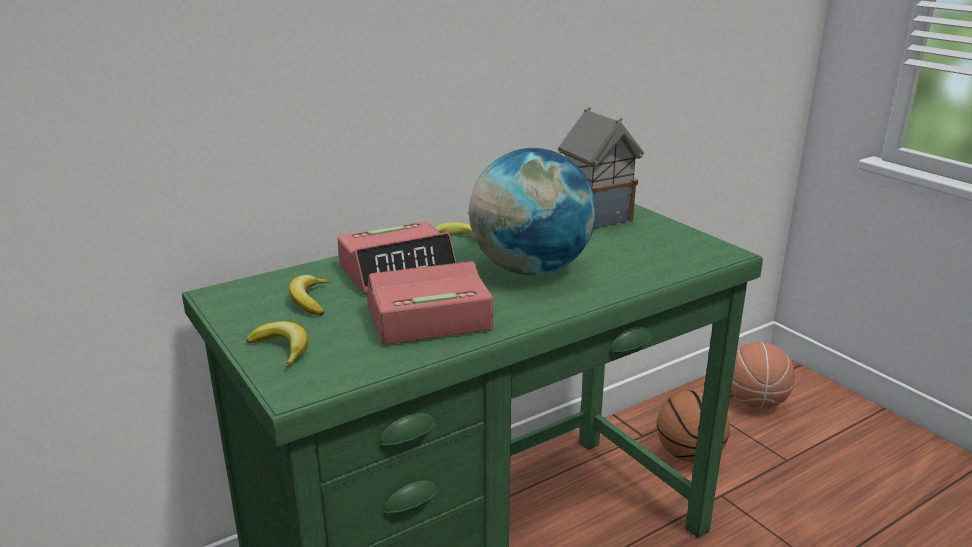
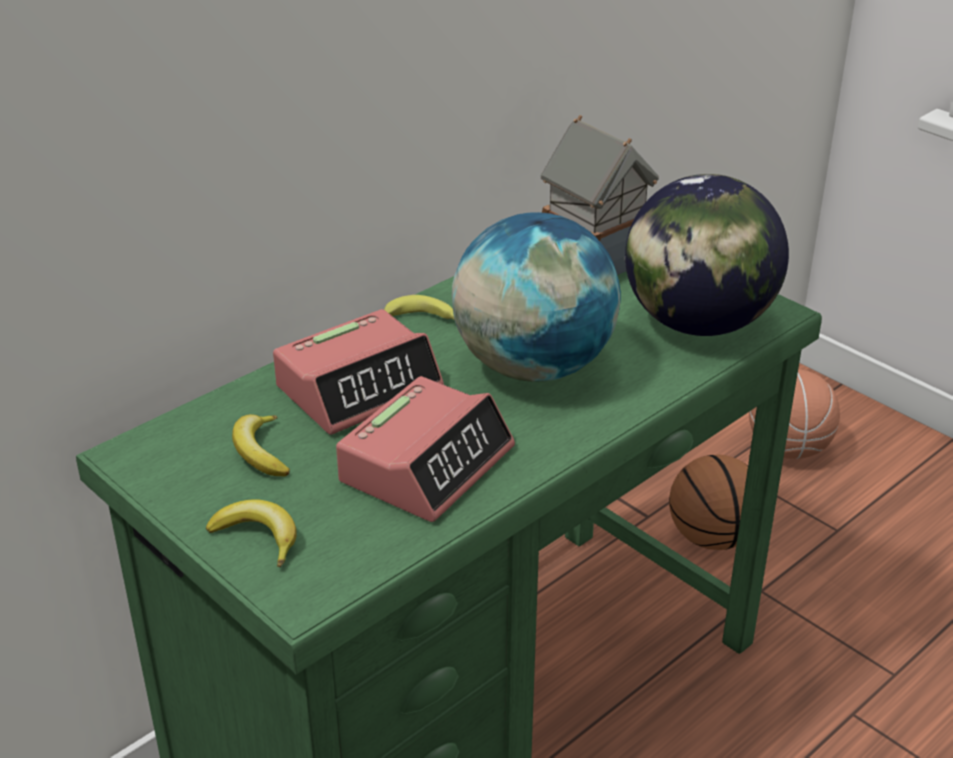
camera: 10 degrees left, 10 degrees up
(428, 318) = (427, 464): alarm clock -> alarm clock turned 150 degrees clockwise
(663, 254) = (697, 323): none -> globe

